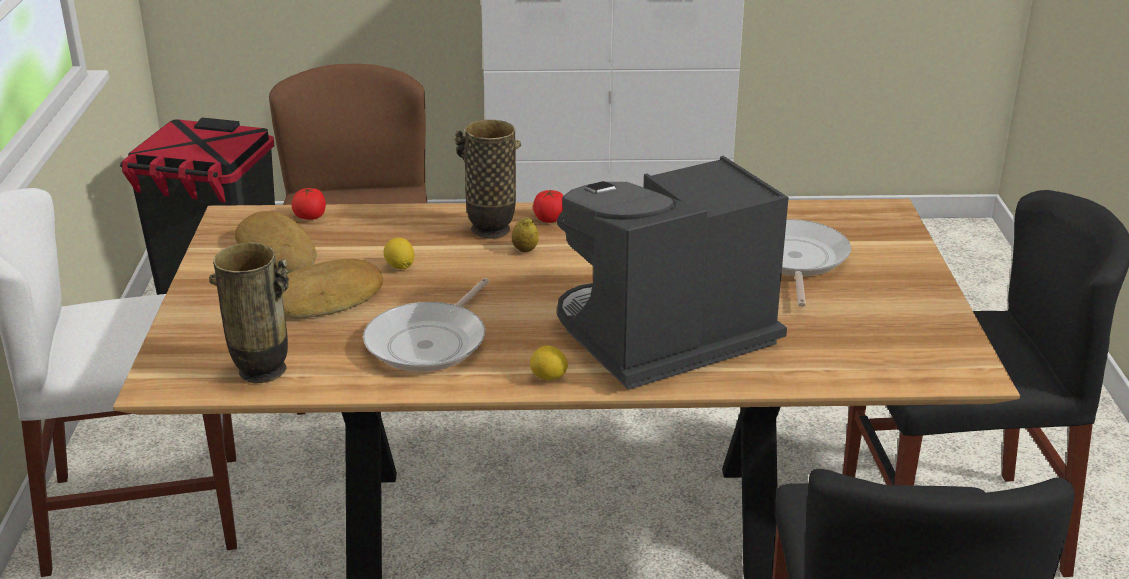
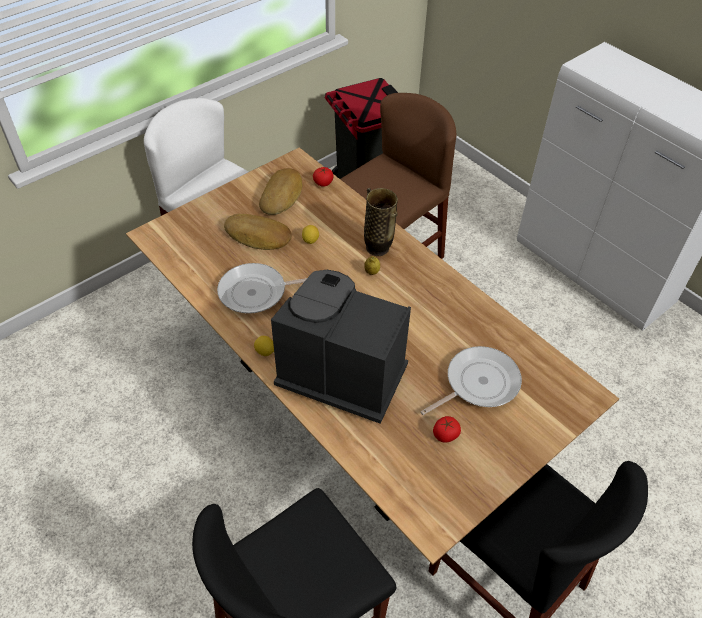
camera: 50 degrees right, 20 degrees up
(262, 372) = (185, 257): vase -> none
(549, 219) = (412, 261): tomato -> tomato (445, 435)

